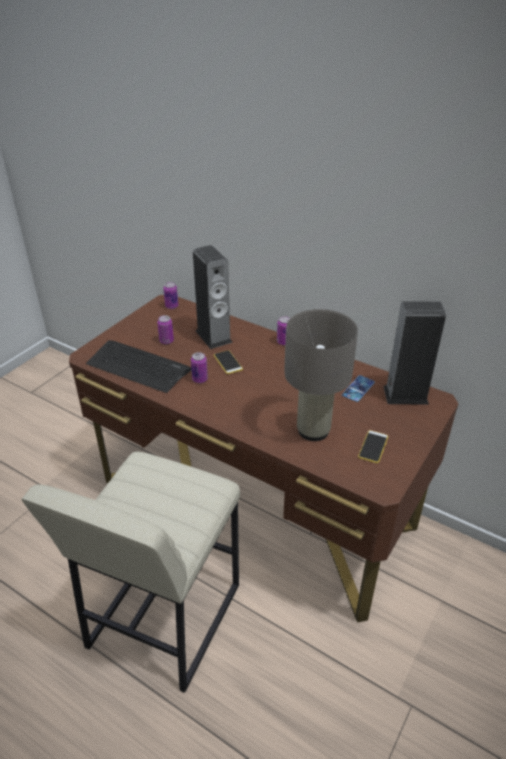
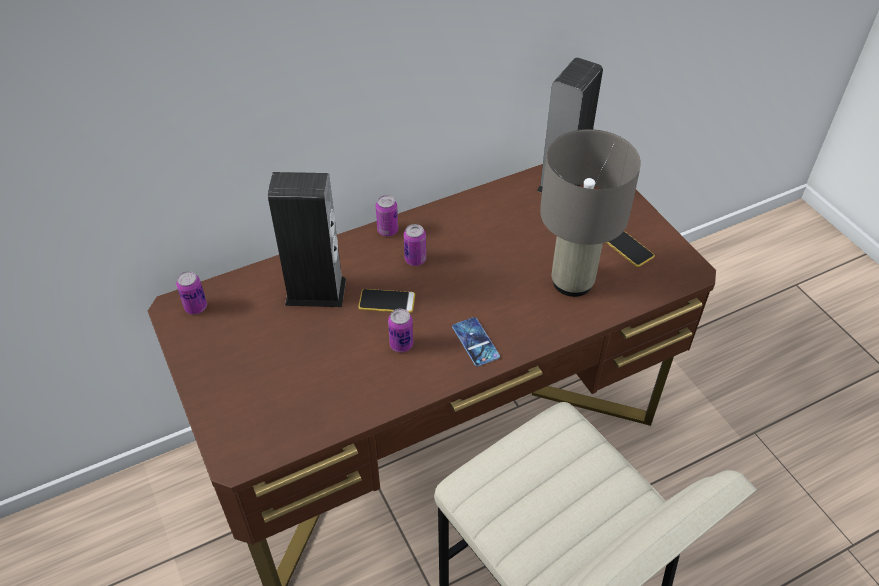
camera: 60 degrees left, 10 degrees up
(138, 366) = (318, 402): keyboard -> none
(166, 341) = (282, 346): can -> can (415, 259)
(358, 389) = (526, 211): phone -> phone (475, 342)

